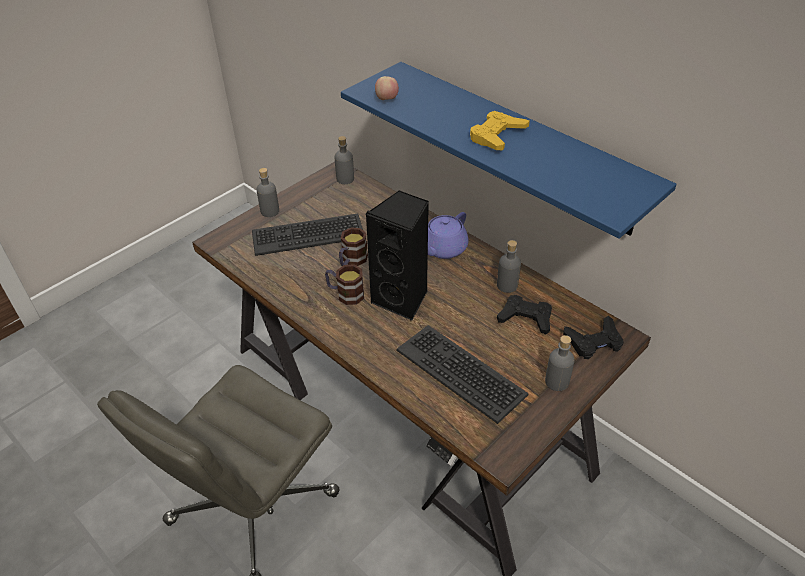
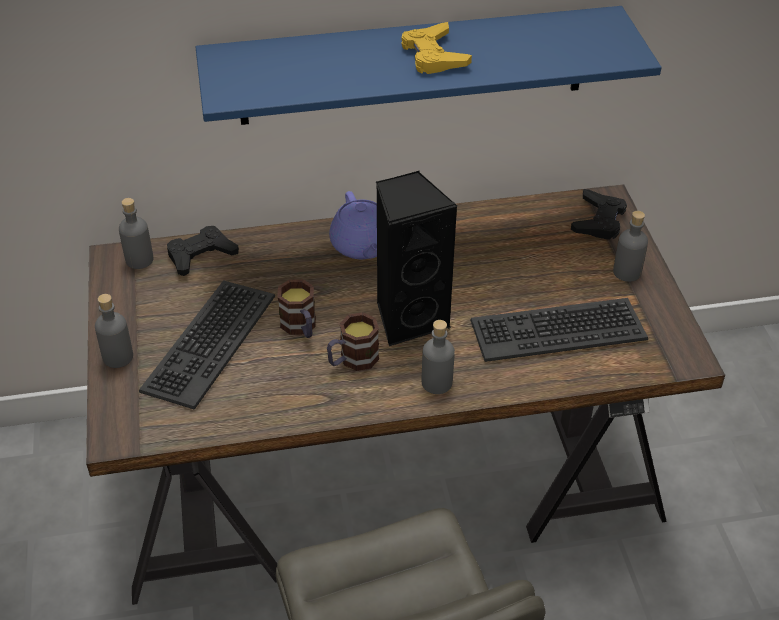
camera: 55 degrees left, 0 degrees up
(387, 99) = (269, 89): apple -> none
(507, 285) = (467, 232): grey bottle -> grey bottle (437, 383)
(525, 318) = (526, 245): black game controller -> black game controller (201, 255)

